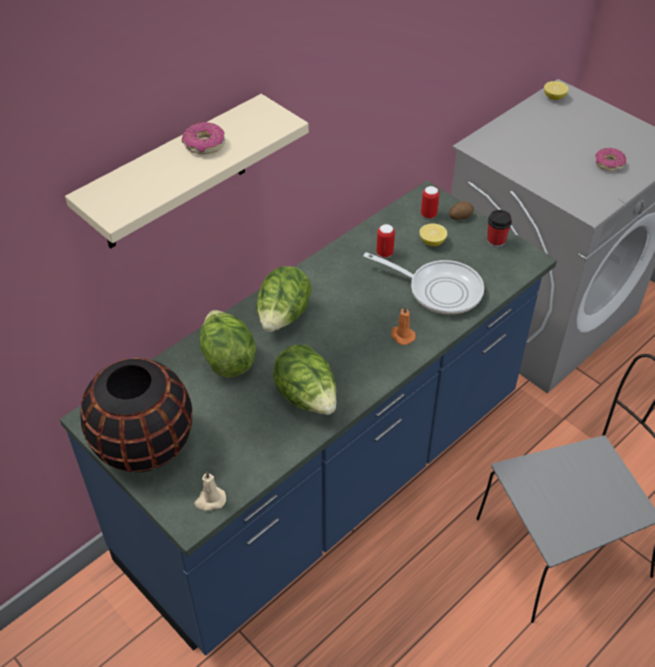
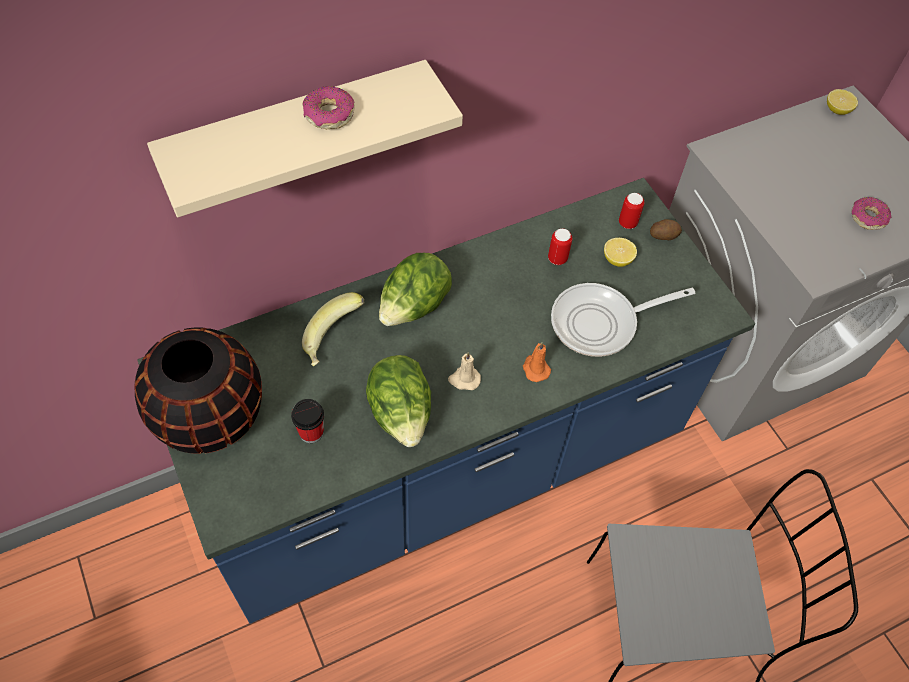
camera: 15 degrees right, 10 degrees up
(210, 500) = (252, 504): beige candle -> beige candle (464, 379)
(227, 359) = (334, 340): lettuce -> banana
(439, 290) = (601, 323): frying pan -> frying pan turned 120 degrees clockwise
(496, 241) = (692, 279): cup -> cup (311, 432)

